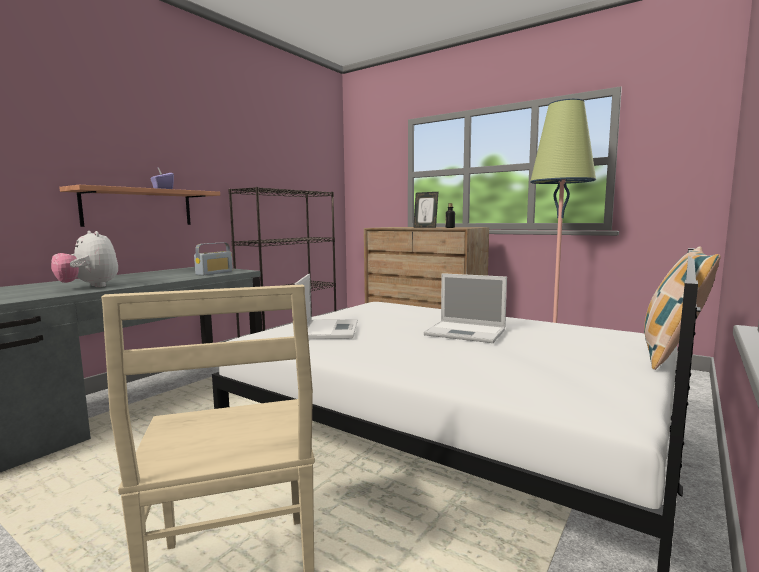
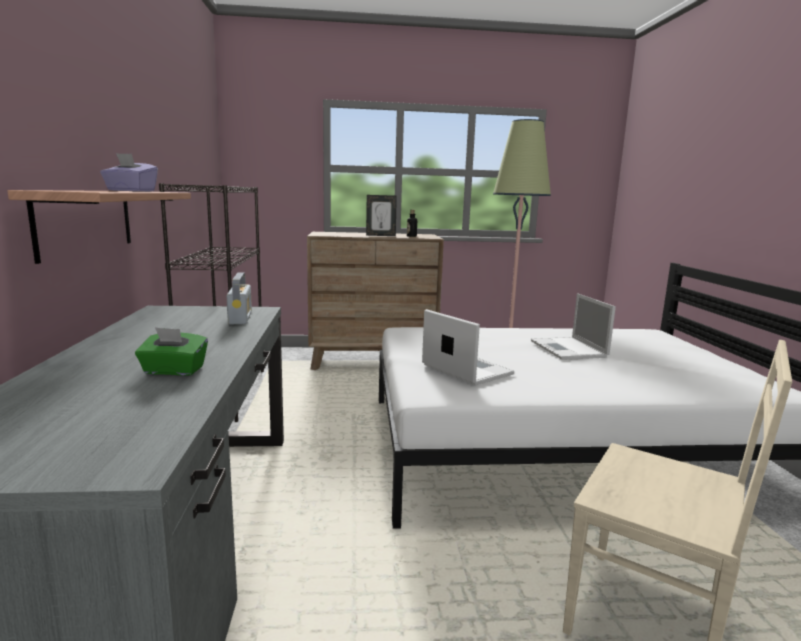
camera: 40 degrees left, 5 degrees up
(89, 287) = (173, 371): plush toy -> green tissue box
(467, 332) = (569, 349): laptop -> laptop turned 90 degrees clockwise
(671, 356) = (701, 345): pillow -> none

